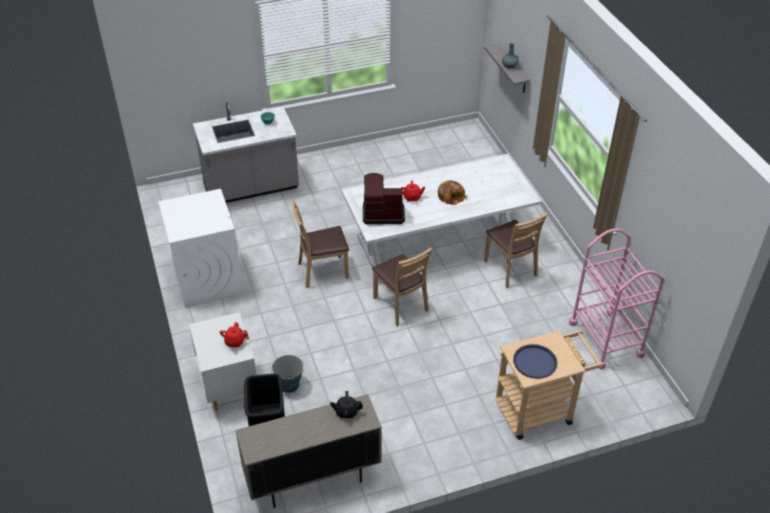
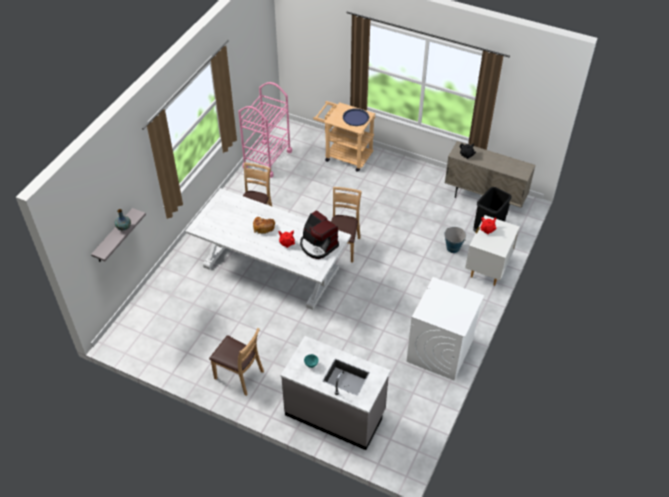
camera: 135 degrees left, 5 degrees up
(322, 271) = (362, 301): brown chair -> brown chair (239, 375)

